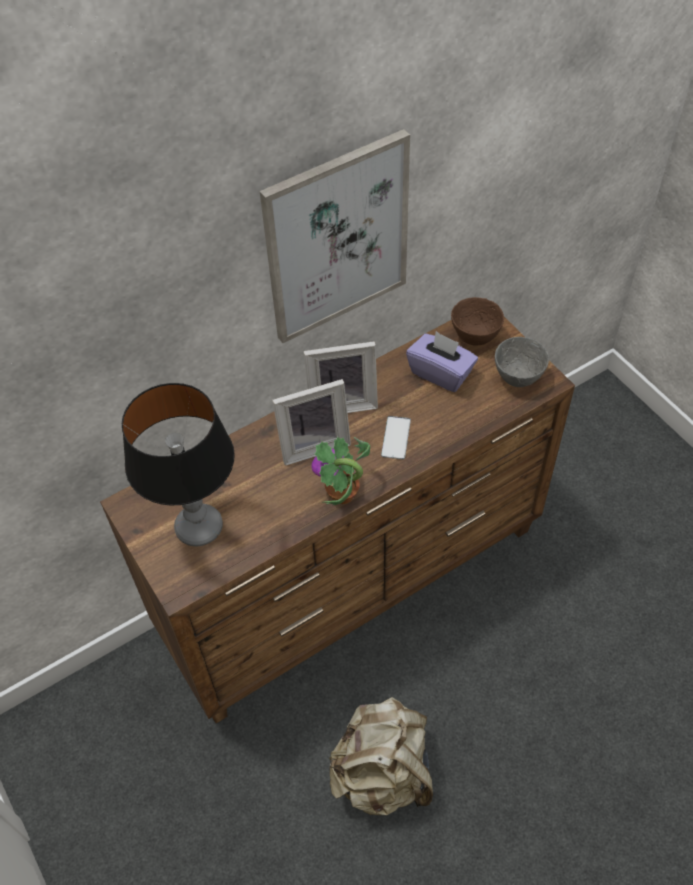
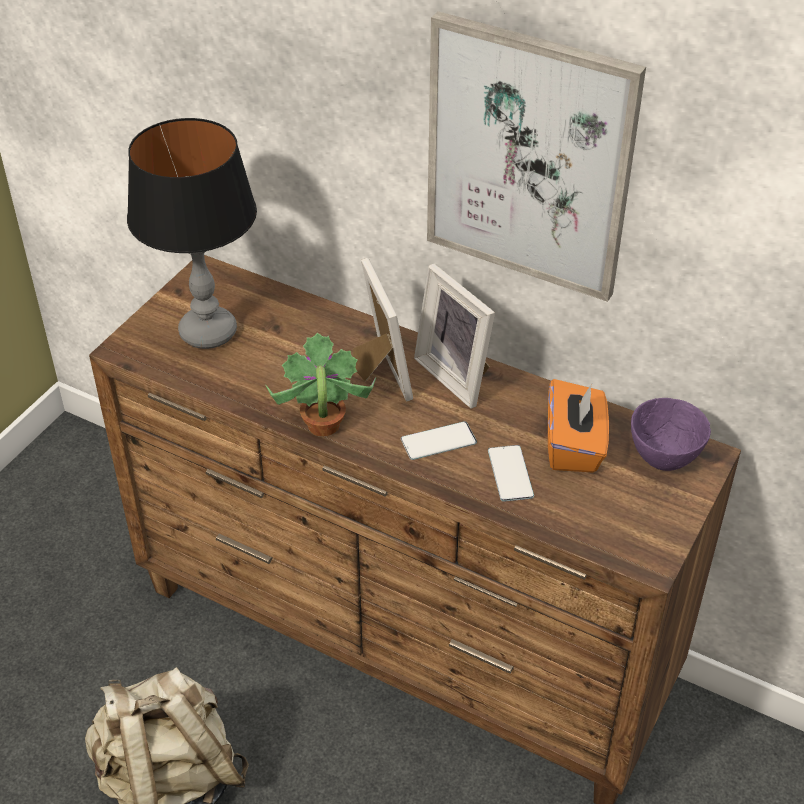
camera: 60 degrees right, 10 degrees down
(313, 444) = (378, 374): picture frame -> picture frame turned 150 degrees counterclockwise
(441, 373) = (574, 446): purple tissue box -> orange tissue box
(445, 414) = (510, 473): none -> phone
(474, 337) = (662, 458): brown bowl -> purple bowl
(516, 377) = (628, 524): grey bowl -> none

